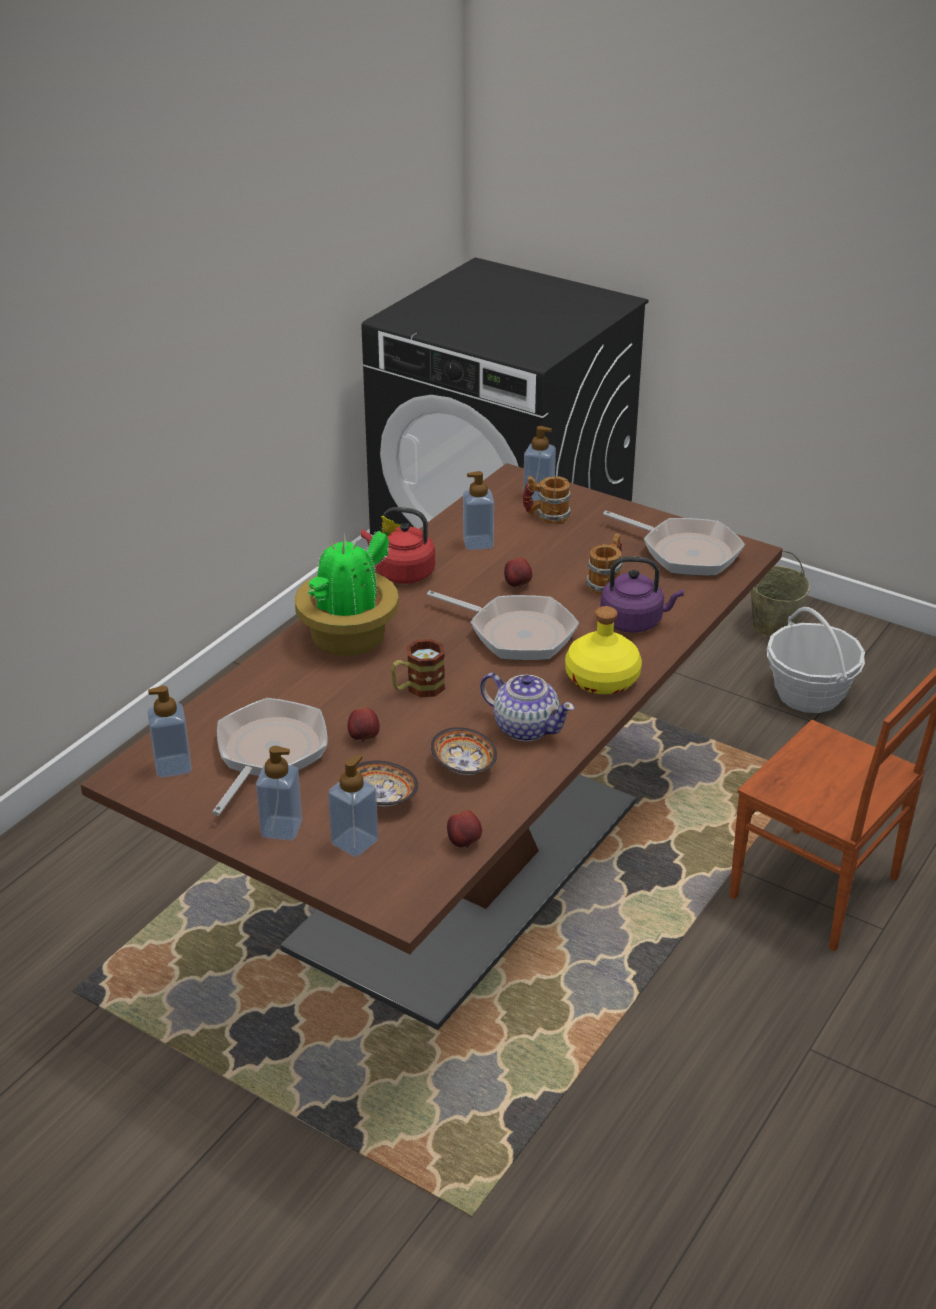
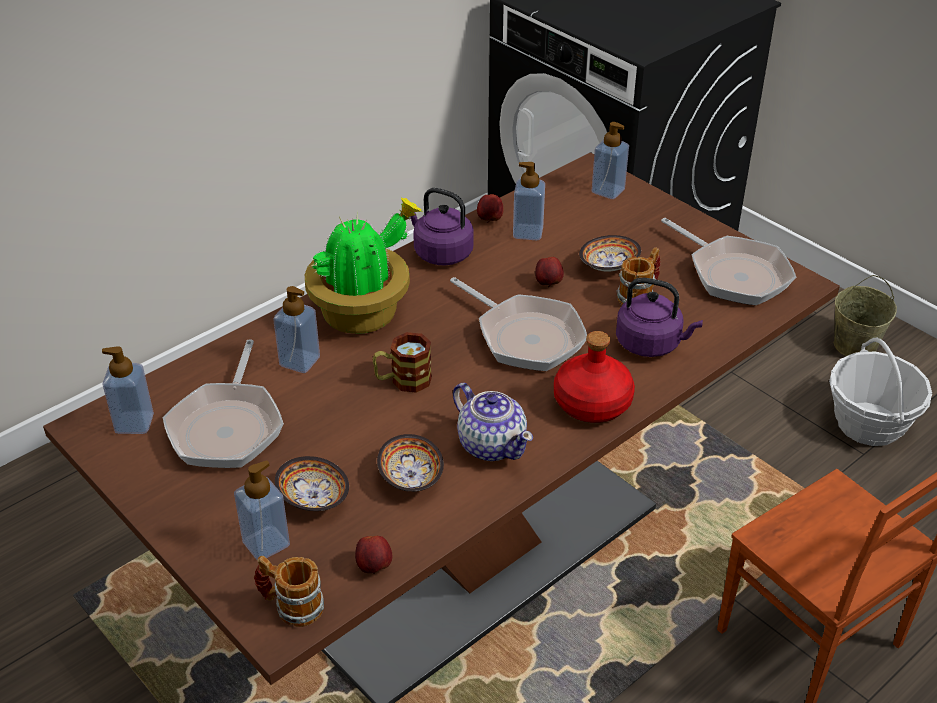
camera: 15 degrees right, 5 degrees up
(268, 754) = (228, 426): frying pan -> frying pan turned 150 degrees clockwise
(281, 828) = (203, 513): soap dispenser -> soap dispenser (299, 361)
(364, 738) = (327, 426): apple -> apple (490, 220)
(401, 573) = (440, 253): red kettle -> purple kettle
(546, 516) = (607, 214): mug -> mug (291, 606)
(566, 562) = (607, 266): none -> bowl
(601, 679) = (591, 403): yellow bottle -> red bottle

